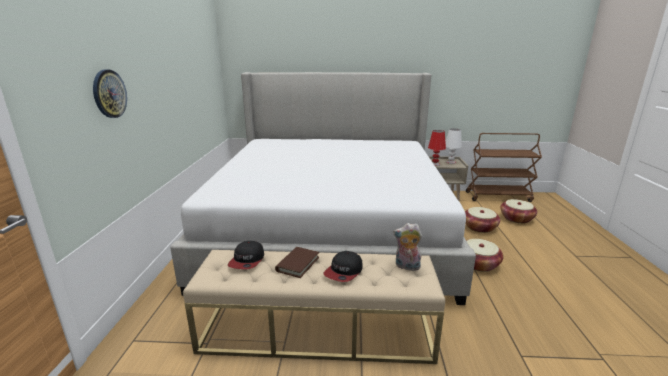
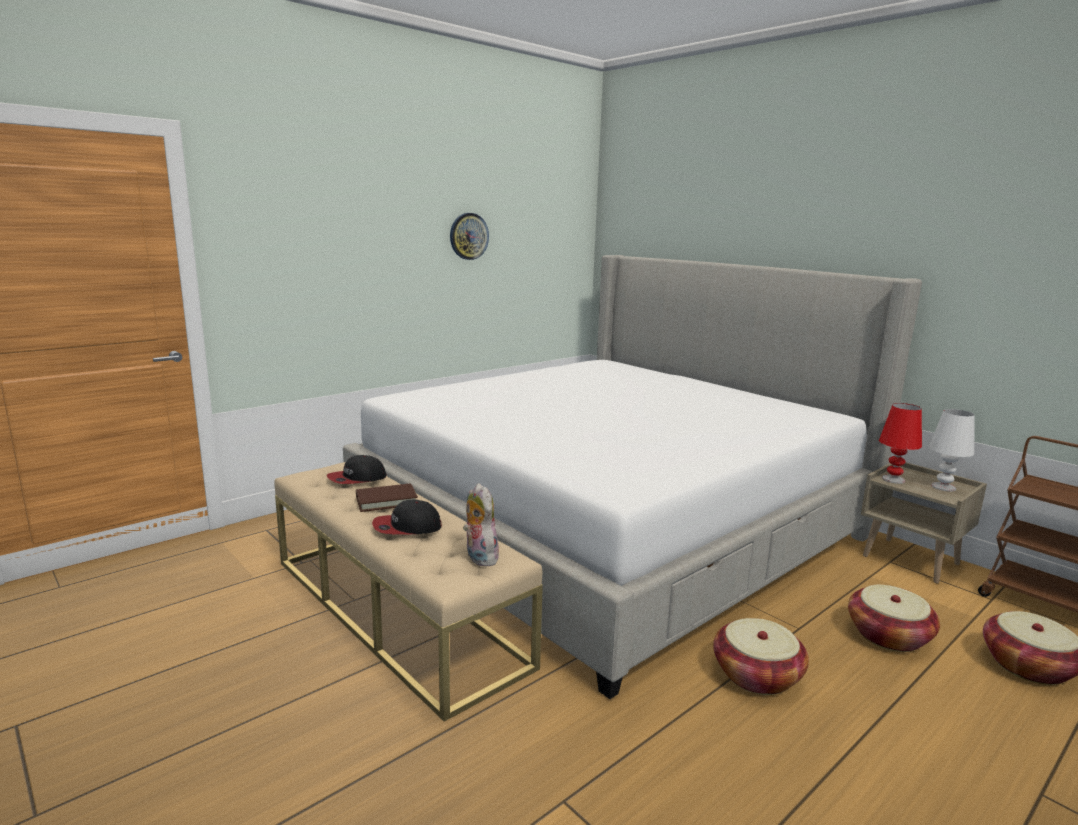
camera: 45 degrees right, 5 degrees down
(109, 94) = (332, 258): wall clock -> wall clock (468, 236)

